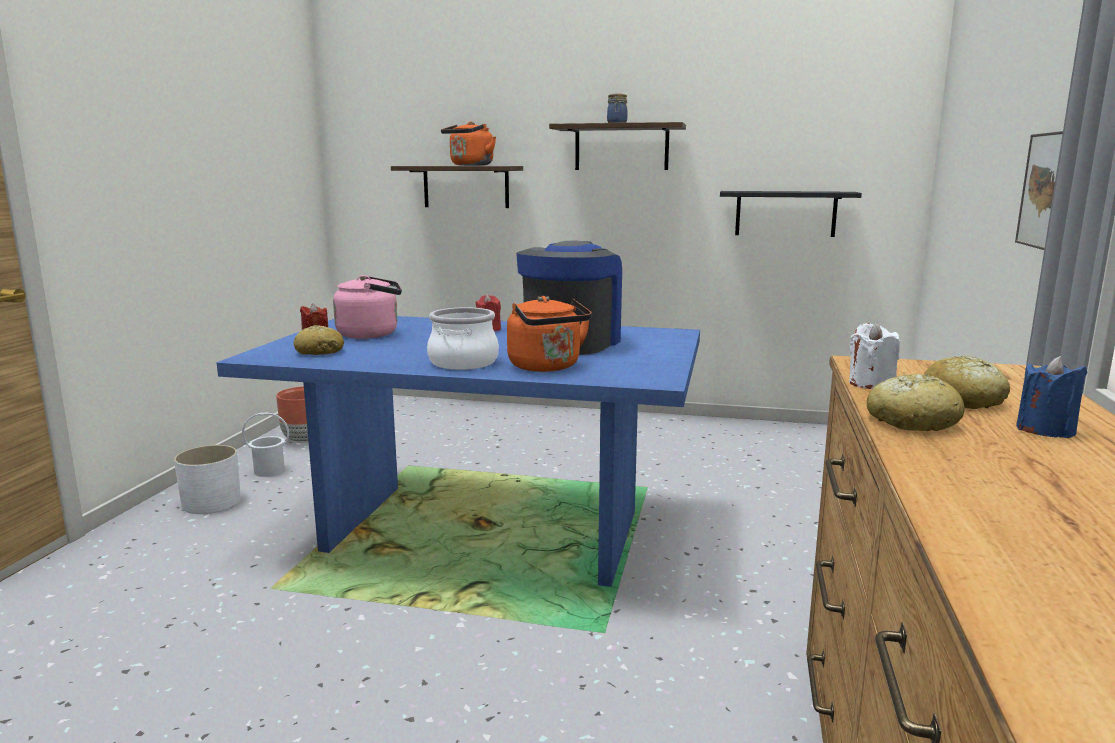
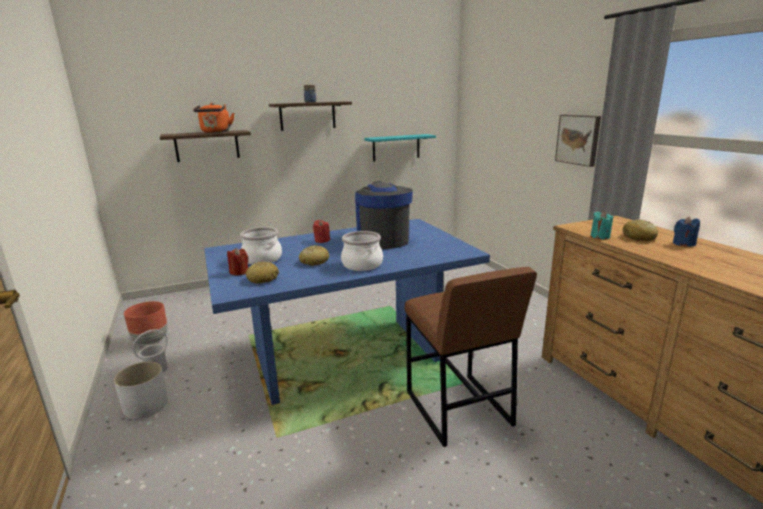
camera: 35 degrees left, 5 degrees up
(372, 334) = (262, 259): pink kettle -> cooking pot
(534, 663) = (459, 410): none -> brown chair
(547, 367) = (407, 257): orange kettle -> none
(785, 213) = (396, 147): black shelf -> turquoise shelf
(870, 383) = (600, 236): white candle -> turquoise candle
(911, 421) = (650, 251): bread -> bread (314, 261)

